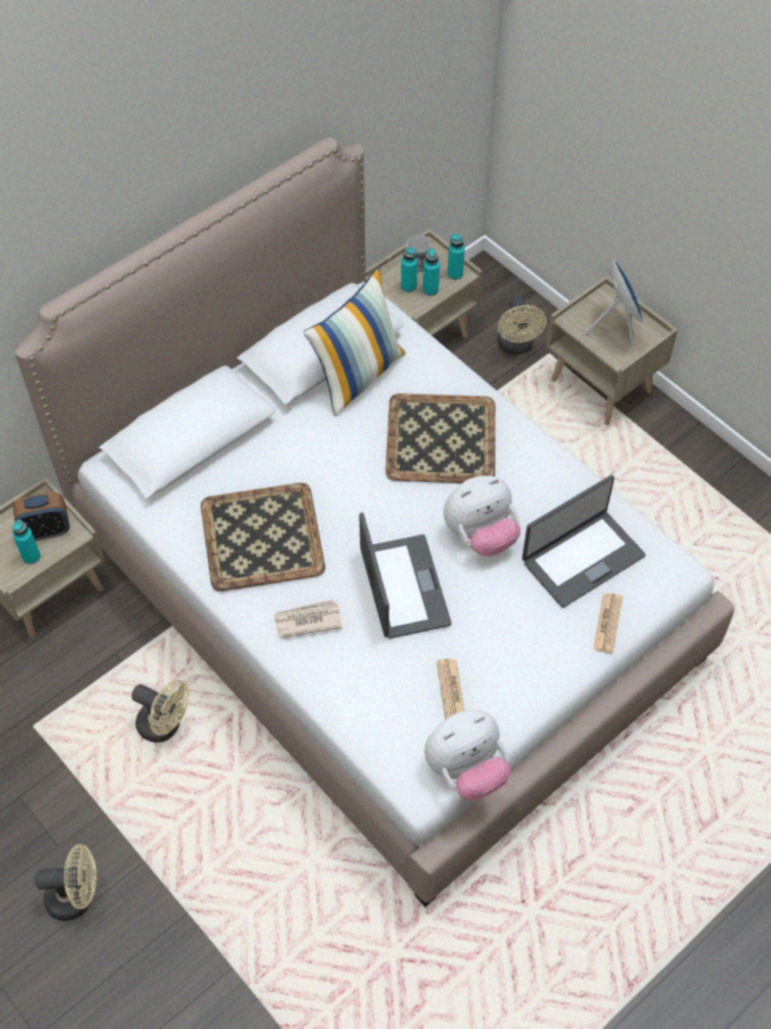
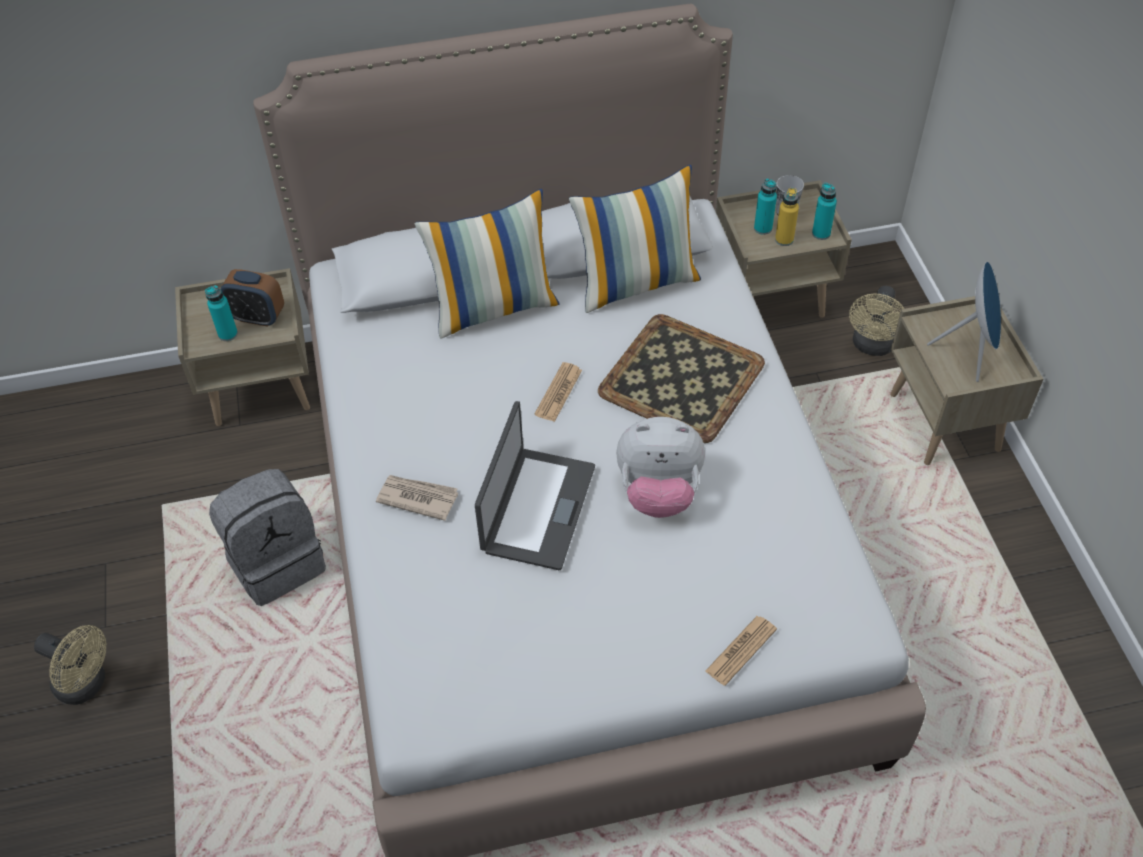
camera: 30 degrees right, 5 degrees down
(165, 726) = (277, 562): beige fan -> grey backpack
(260, 442) = (494, 307): none -> pillow
(260, 536) = (430, 396): tray -> none
(430, 290) = (784, 239): turquoise bottle -> yellow bottle
(451, 690) = (513, 639): newspaper -> newspaper (558, 392)
(466, 770) = (473, 733): plush toy -> none
(582, 557) = (758, 565): laptop -> none

